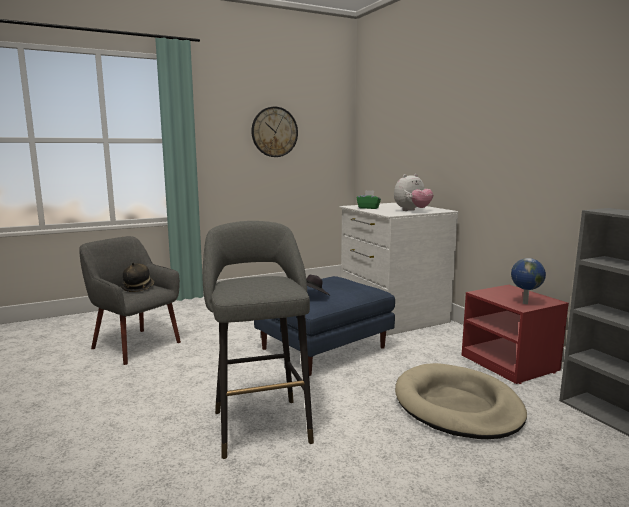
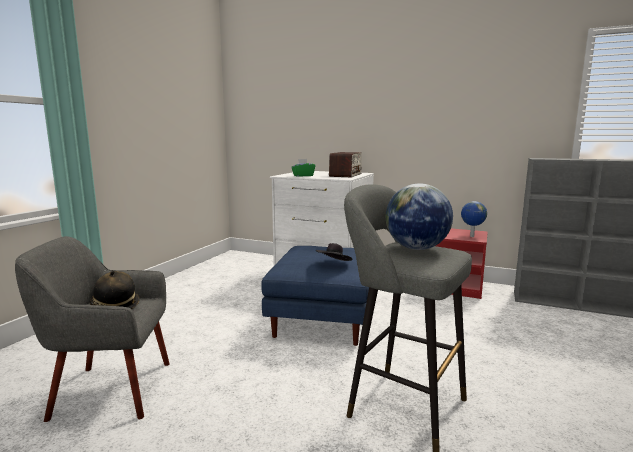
camera: 40 degrees left, 0 degrees up
(264, 282) = (416, 248): none -> globe
(274, 132) = (160, 99): wall clock -> none
(412, 211) = (345, 175): plush toy -> radio
(457, 406) = (482, 326): beige dog bed -> none

